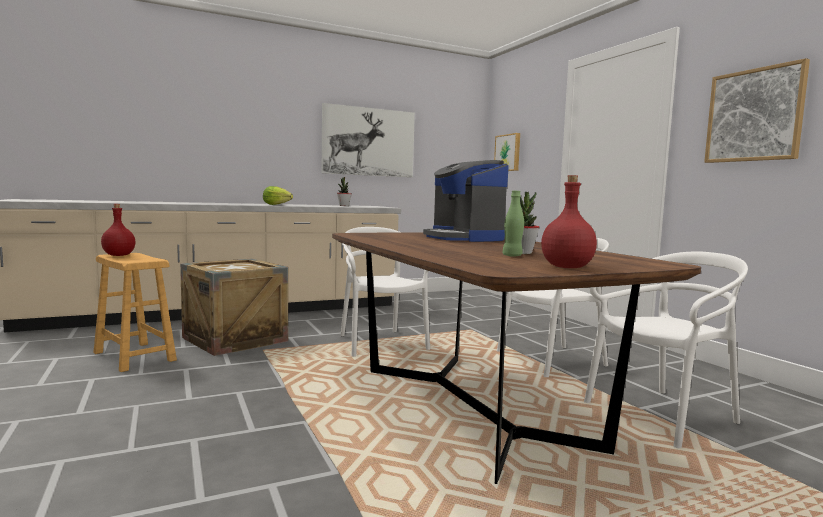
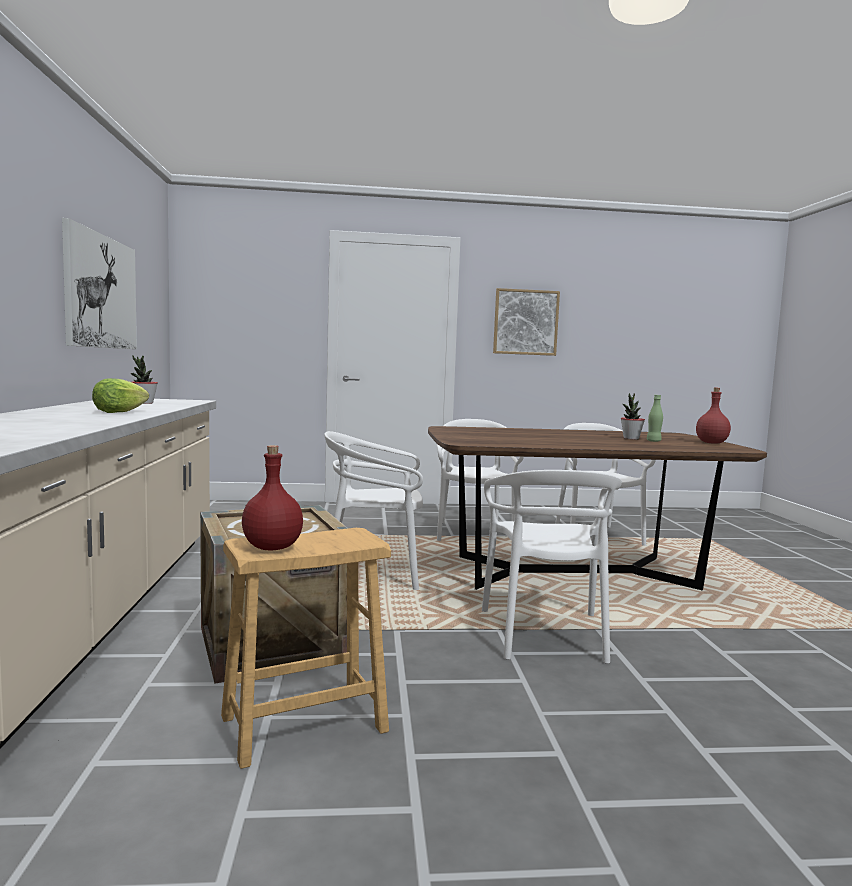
camera: 70 degrees left, 0 degrees up
(282, 401) = (545, 634): none -> white chair
(464, 238) = (506, 432): coffee machine -> none
(508, 153) = (225, 319): picture -> none

